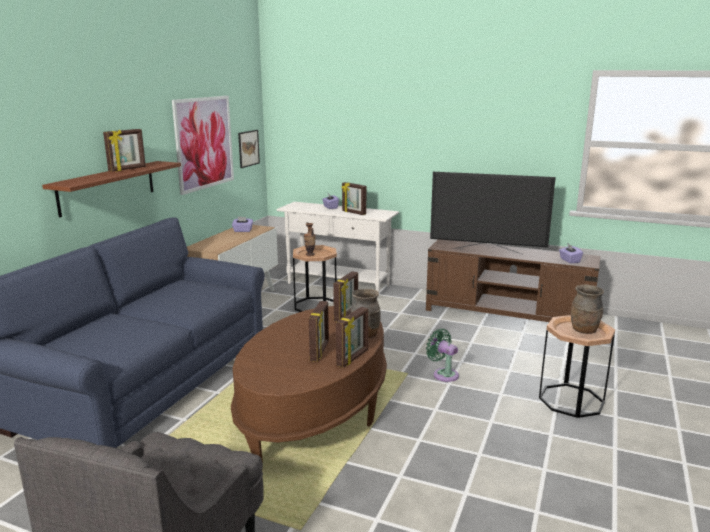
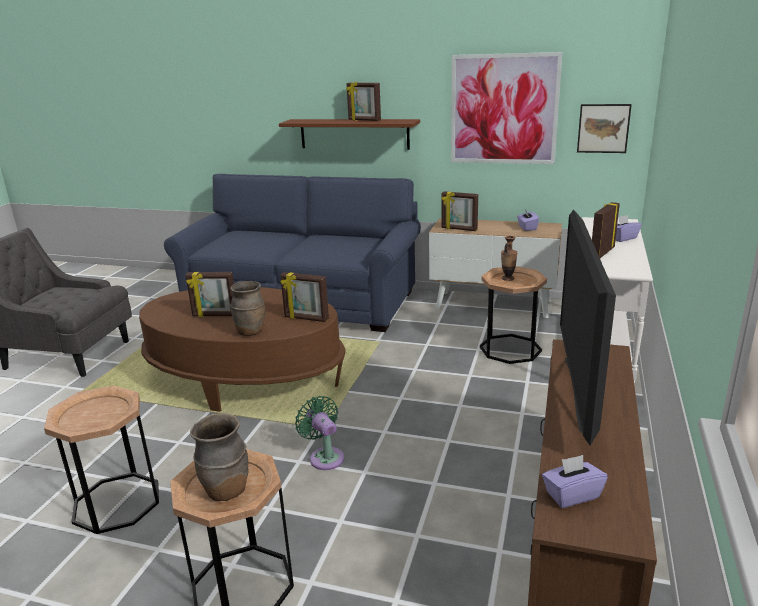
camera: 85 degrees right, 5 degrees up
(353, 358) = (196, 330): picture frame -> picture frame (459, 229)
(443, 374) = (325, 456): green fan -> green fan turned 75 degrees counterclockwise
(504, 462) = (116, 502): none -> brown side table

